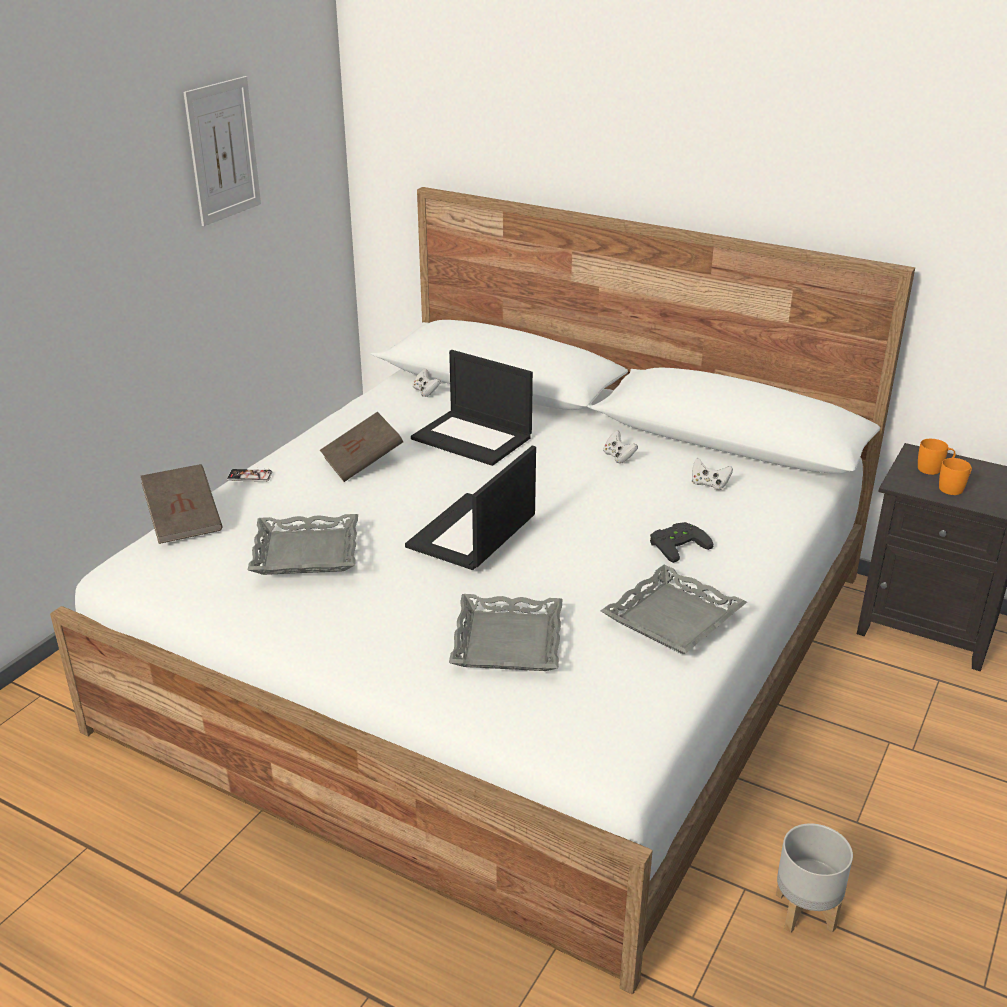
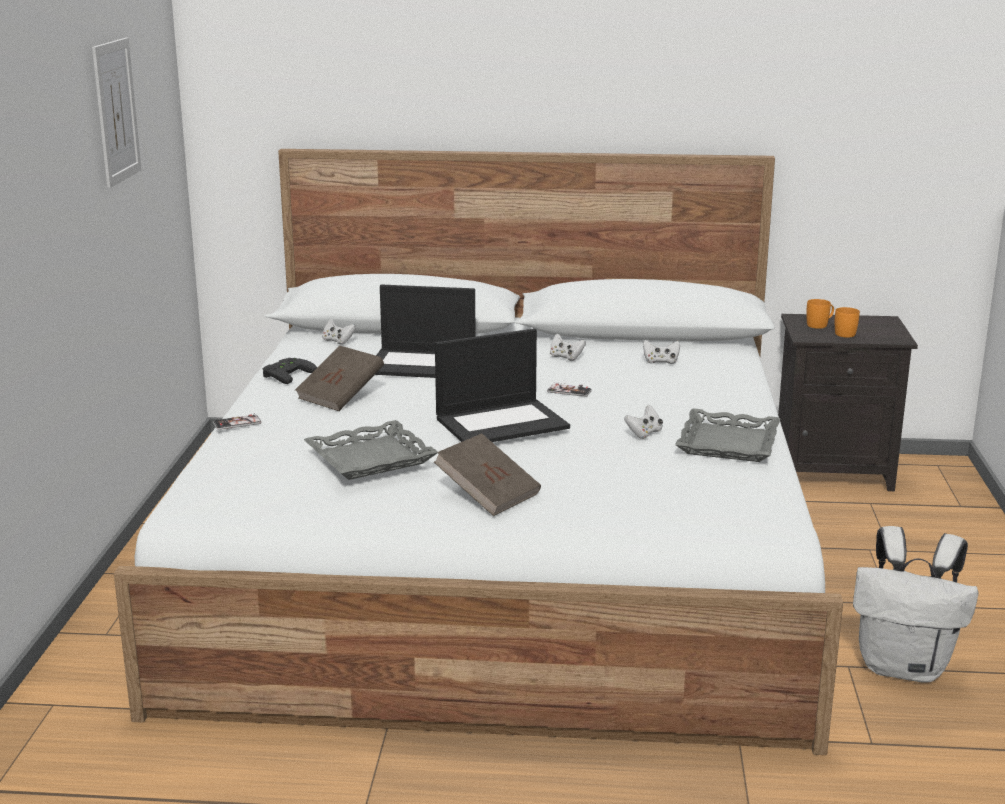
camera: 25 degrees left, 10 degrees down
(184, 521) = (217, 461): brown book -> brown book (488, 495)
(472, 533) = (502, 422): laptop -> laptop turned 120 degrees counterclockwise
(508, 641) = (617, 481): grey tray -> none
(579, 504) = (569, 391): none -> phone
(599, 581) = (644, 433): none -> white game controller
(677, 544) = (679, 400): black game controller -> black game controller (286, 374)
(806, 911) = (905, 667): grey planter -> white backpack

